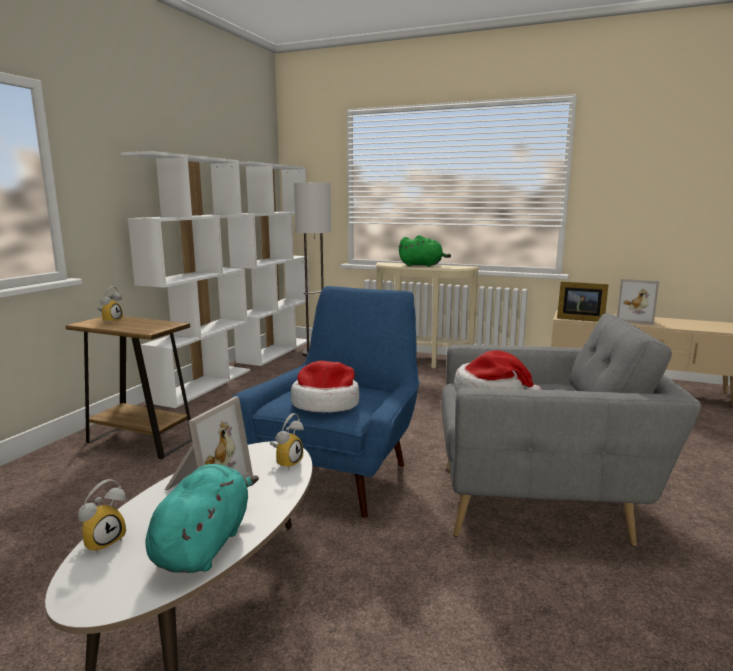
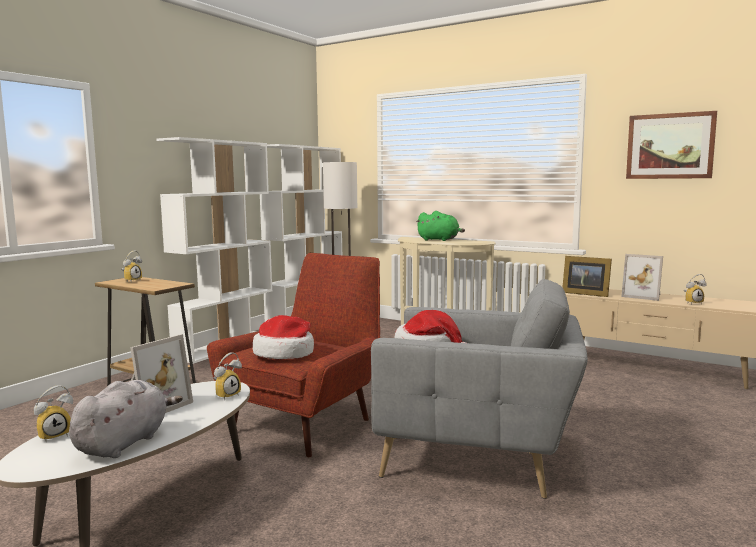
camera: 10 degrees right, 5 degrees down
(204, 544) = (125, 443): turquoise plush toy -> grey plush toy
(340, 473) = (307, 422): blue armchair -> red armchair
(658, 171) = (670, 146): none -> picture
(686, 326) = (692, 303): none -> alarm clock

